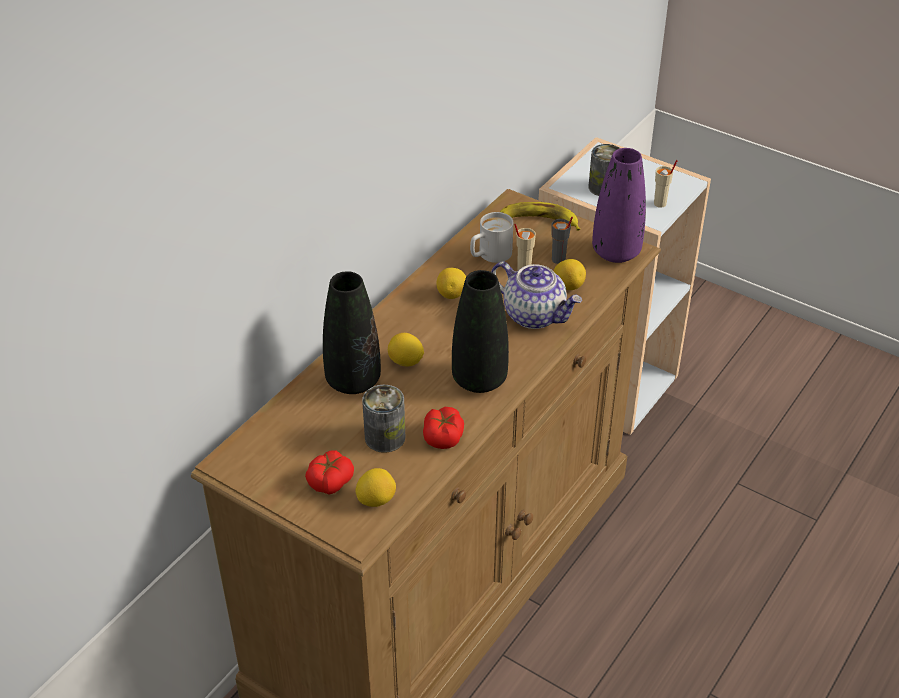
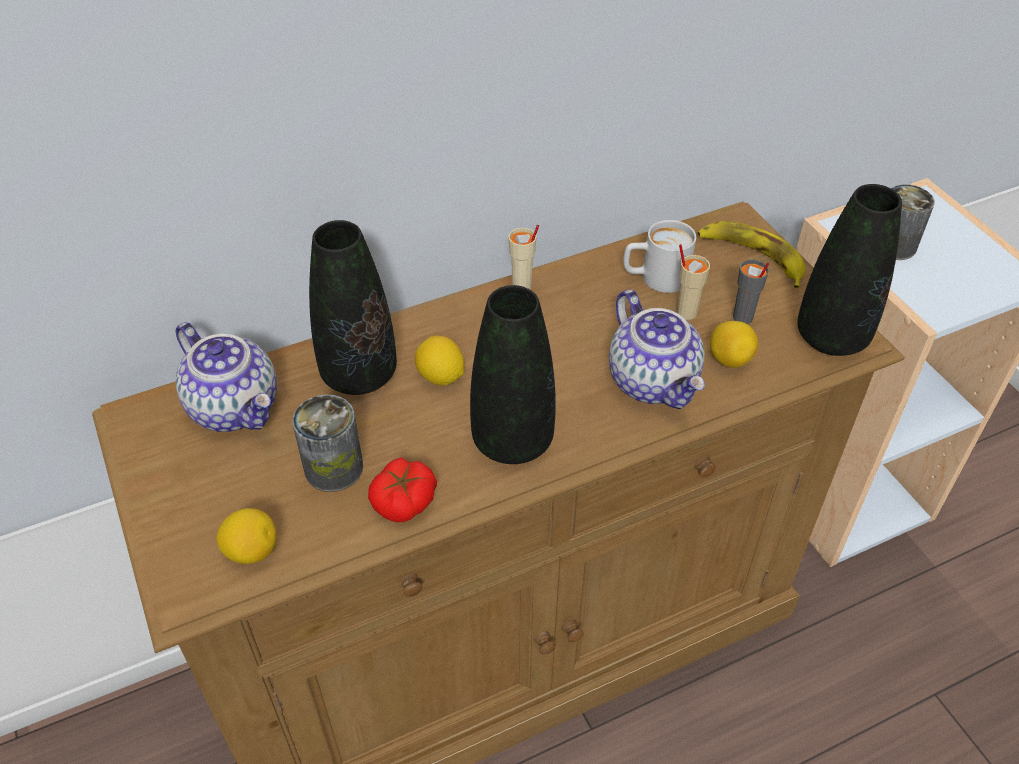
camera: 30 degrees right, 5 degrees up
(290, 430) = (236, 407): none -> teapot
(330, 481) = (222, 497): tomato -> none
(452, 295) = (567, 311): lemon -> none
(616, 252) = (831, 337): purple vase -> black vase
(660, 204) = (960, 294): beige cup -> beige cup (522, 285)

